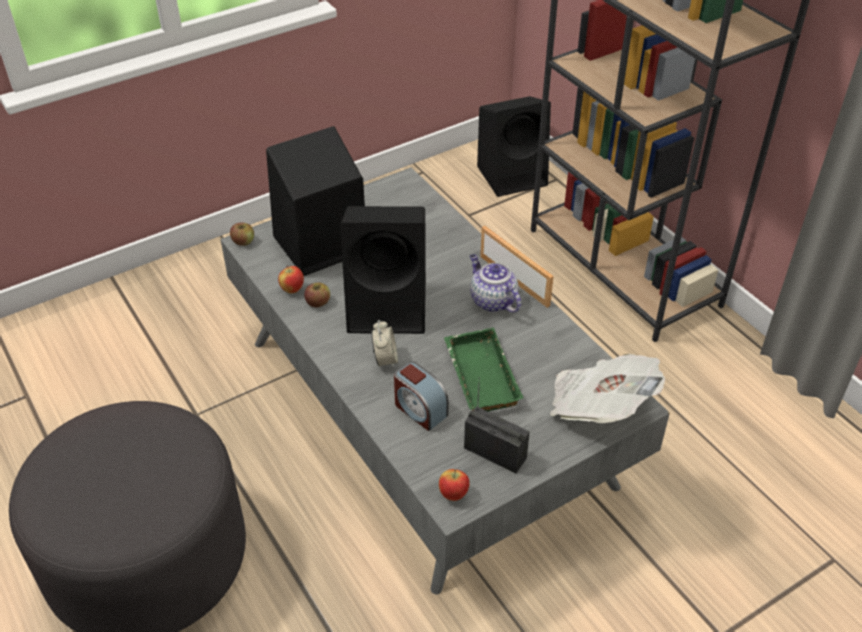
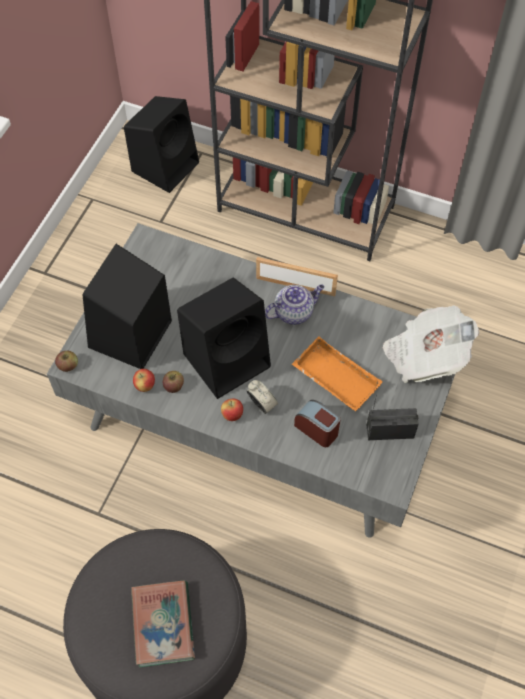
camera: 35 degrees left, 15 degrees up
(114, 490) = (163, 624): none -> book
(419, 409) = (317, 429): alarm clock -> alarm clock turned 150 degrees counterclockwise
(453, 494) = (389, 478): apple -> apple (232, 415)
(478, 376) = (333, 379): green tray -> orange tray
(492, 301) = (294, 312): teapot -> teapot turned 135 degrees clockwise

